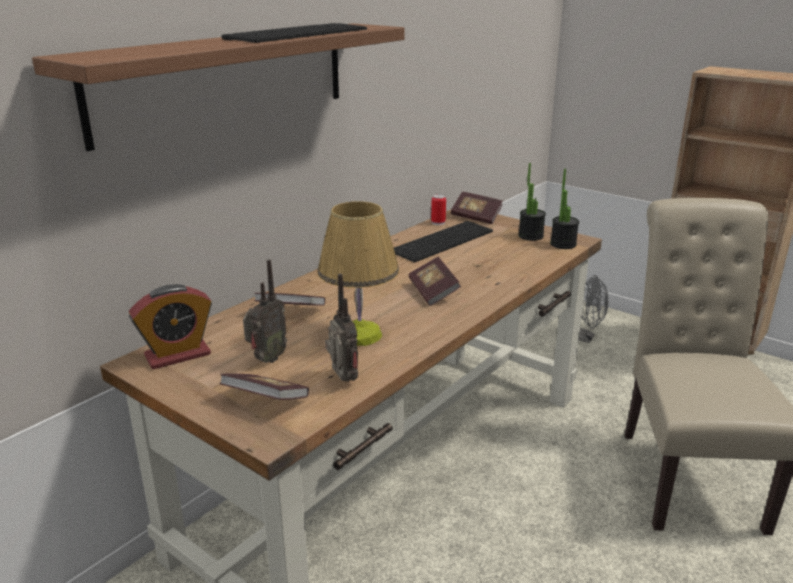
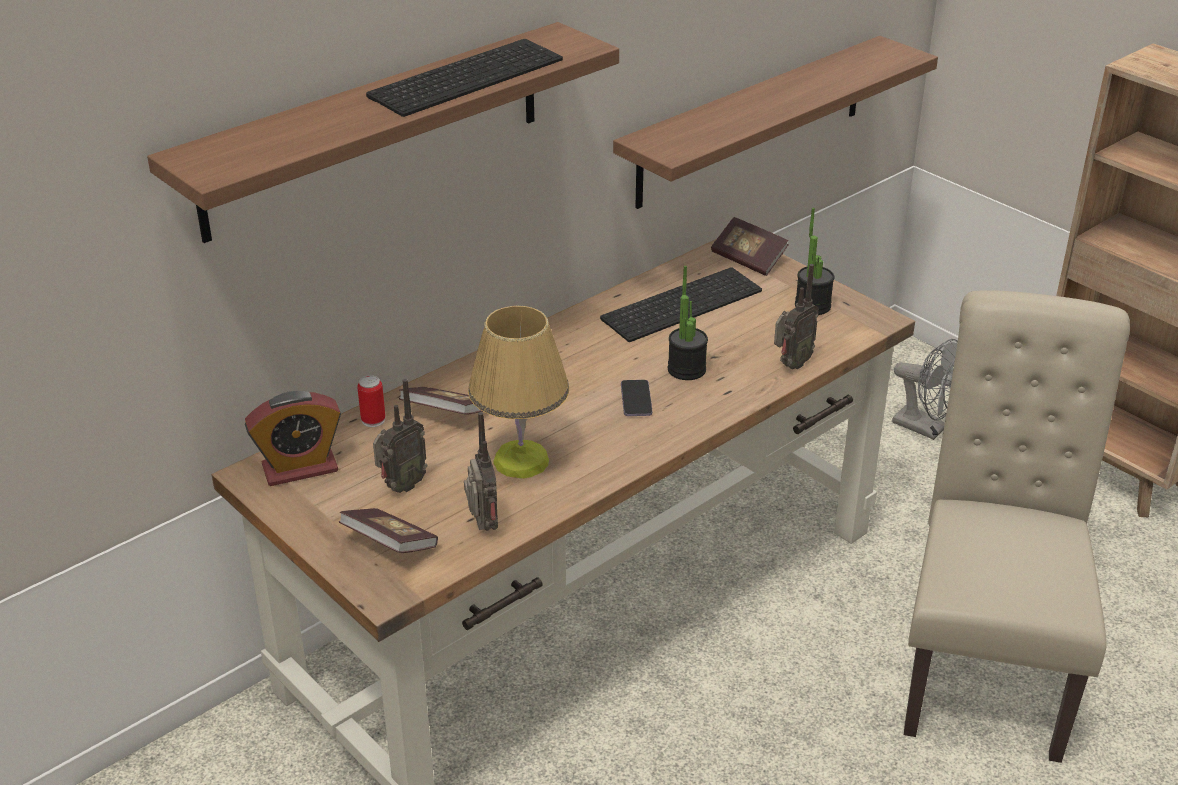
camera: 10 degrees right, 10 degrees up
(433, 292) = (636, 400): book -> phone
(438, 223) = (689, 266): can -> can (373, 420)
(467, 130) = (753, 121): none -> shelf
(533, 266) = (791, 365): none -> radio
(563, 244) = (852, 327): potted plant -> potted plant (686, 369)

